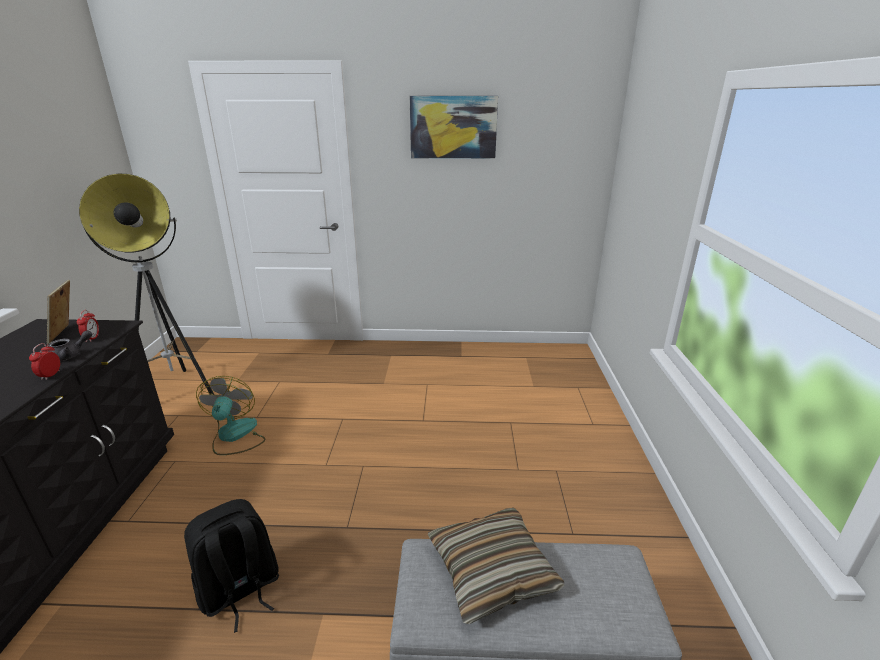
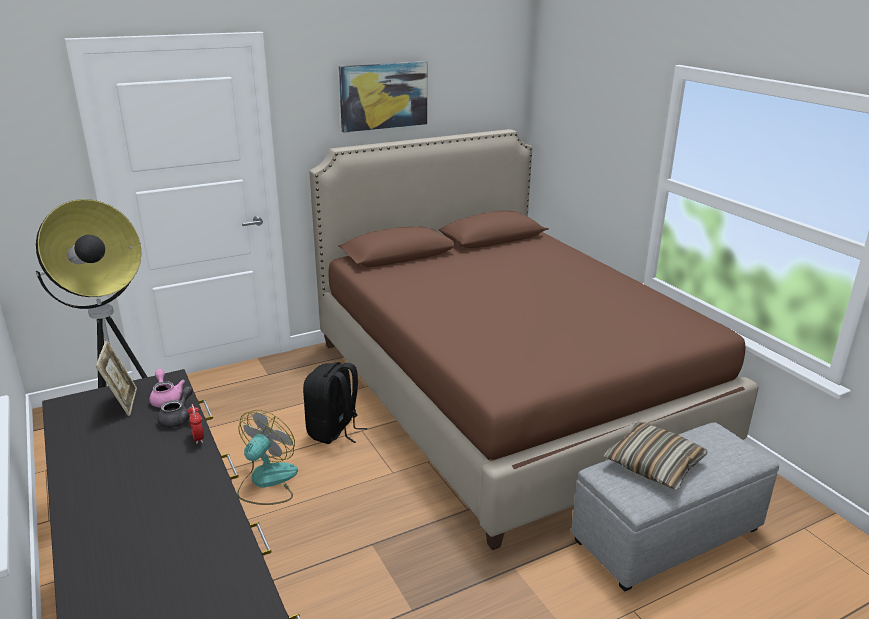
camera: 30 degrees left, 0 degrees up
(66, 333) = (122, 403): picture frame -> picture frame turned 150 degrees counterclockwise
(92, 338) = (166, 398): alarm clock -> pink teapot
(235, 436) = (267, 482): fan -> fan turned 60 degrees clockwise
(240, 591) = (432, 584): black backpack -> black backpack (334, 431)
(493, 426) = (505, 393): none -> brown bed

